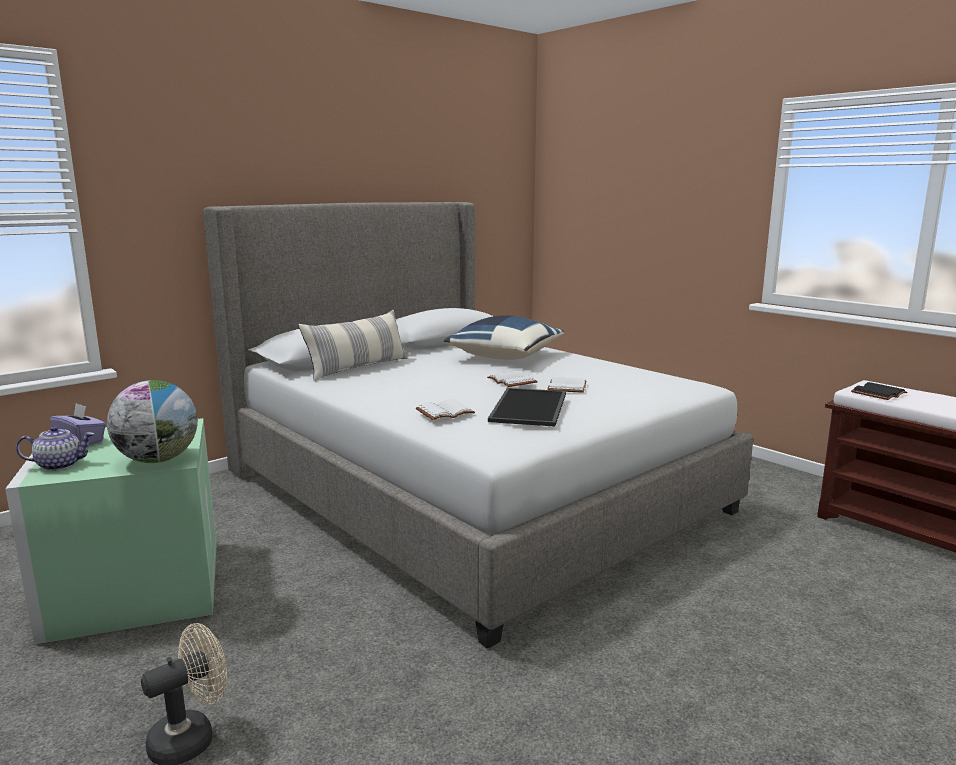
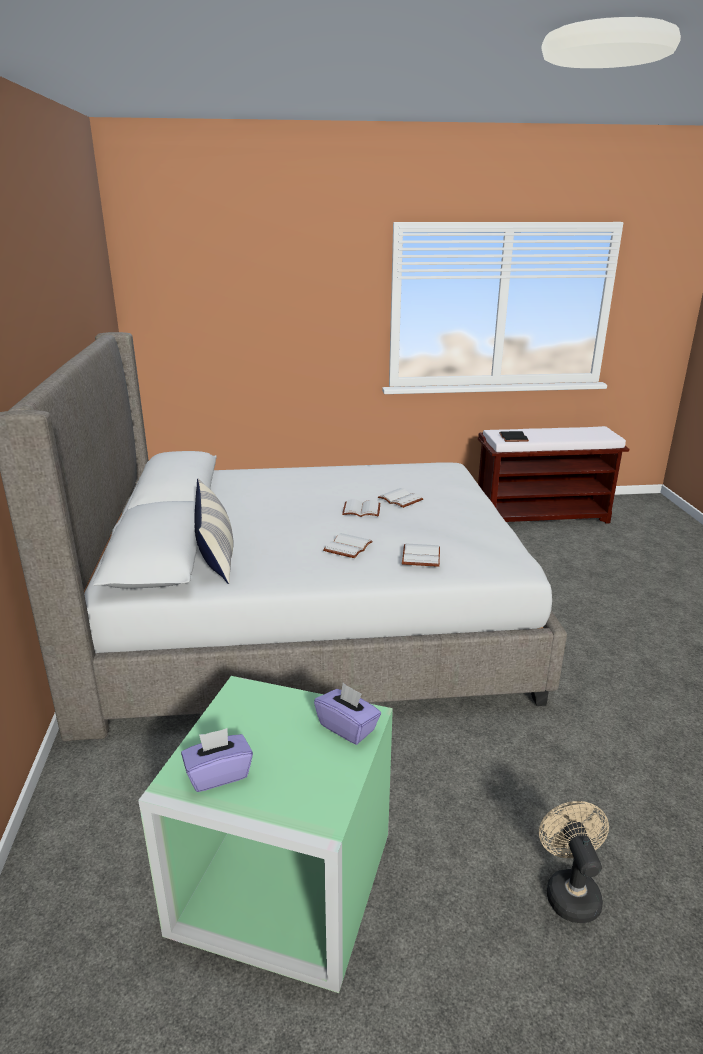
camera: 55 degrees left, 10 degrees up
(60, 465) = (294, 800): teapot -> none
(158, 460) = (347, 727): globe -> purple tissue box
(426, 392) = (348, 548): none -> white book
(504, 357) = (280, 490): blue pillow -> none
(530, 408) = (446, 526): tray -> none

